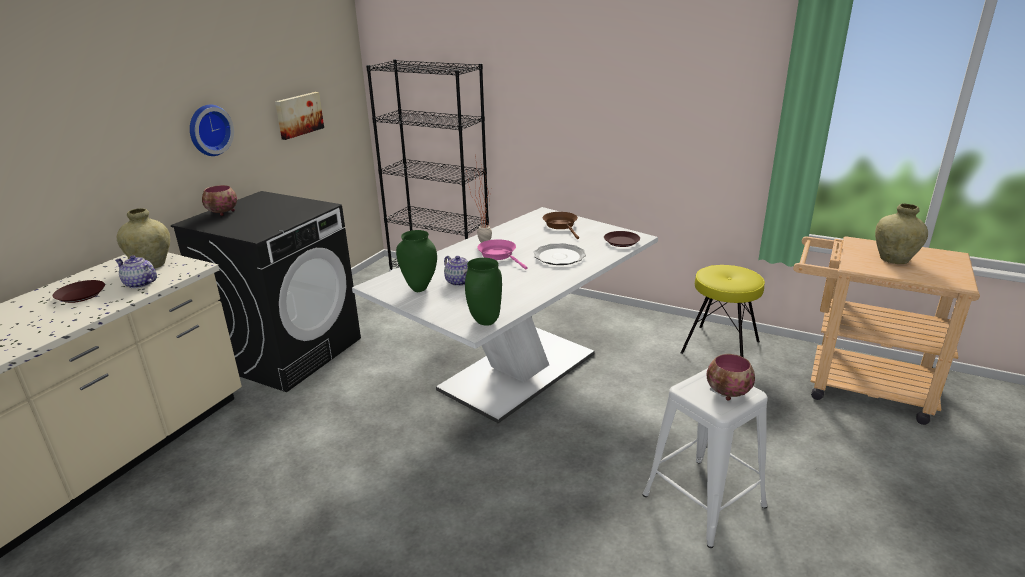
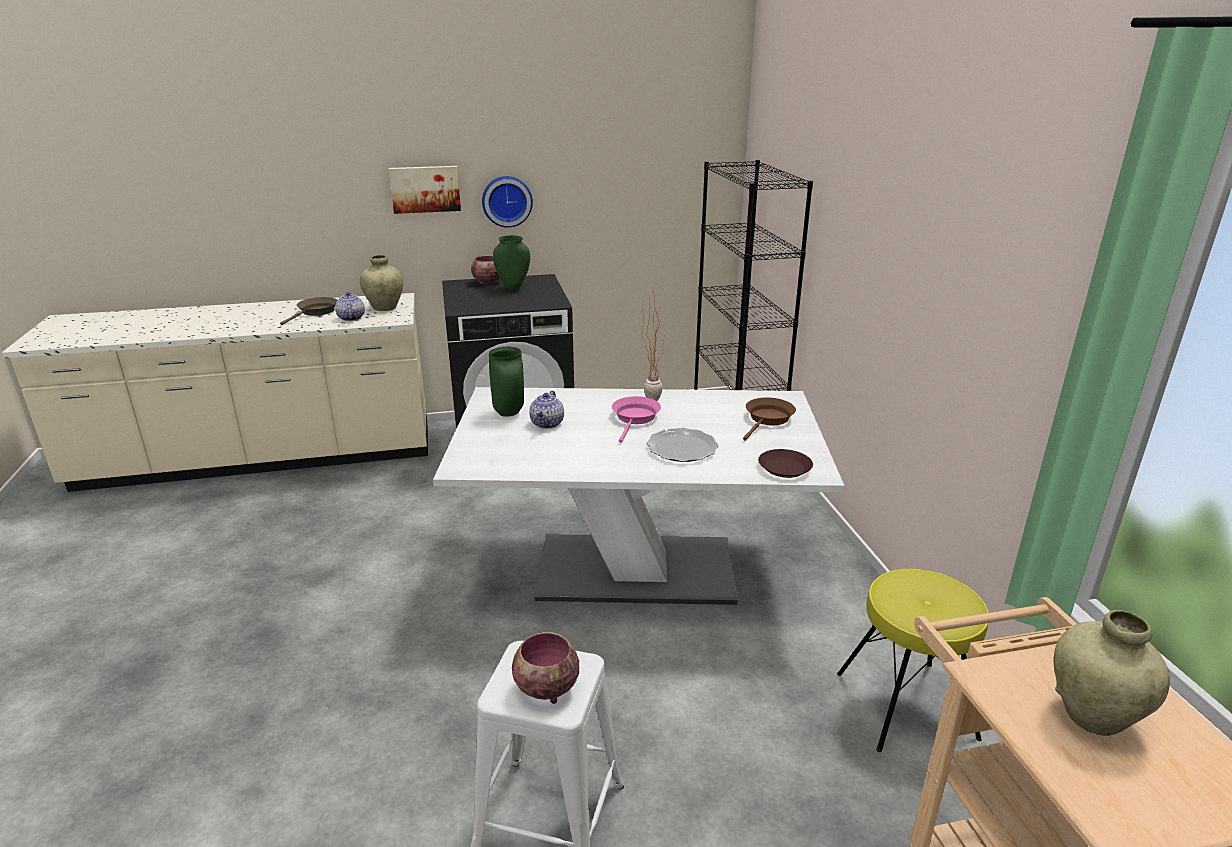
camera: 50 degrees right, 0 degrees up
(81, 295) = (316, 312): brown plate -> brown frying pan
(298, 115) = (627, 205): picture -> picture (425, 189)
(486, 322) = (479, 468): green vase -> green vase (513, 289)

